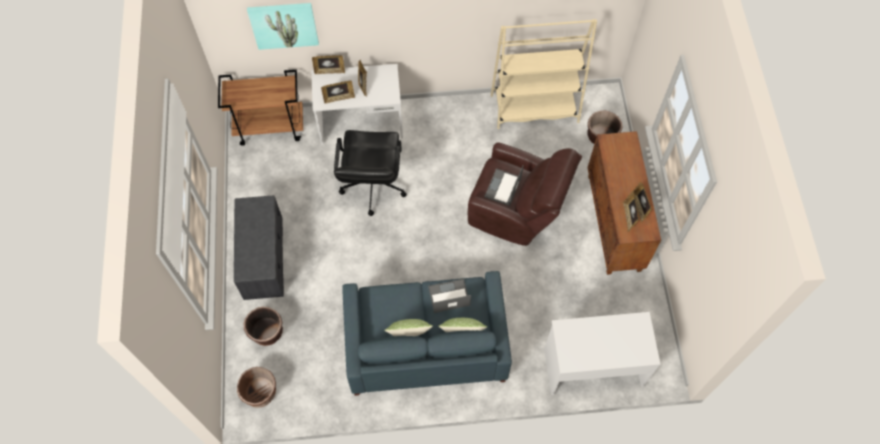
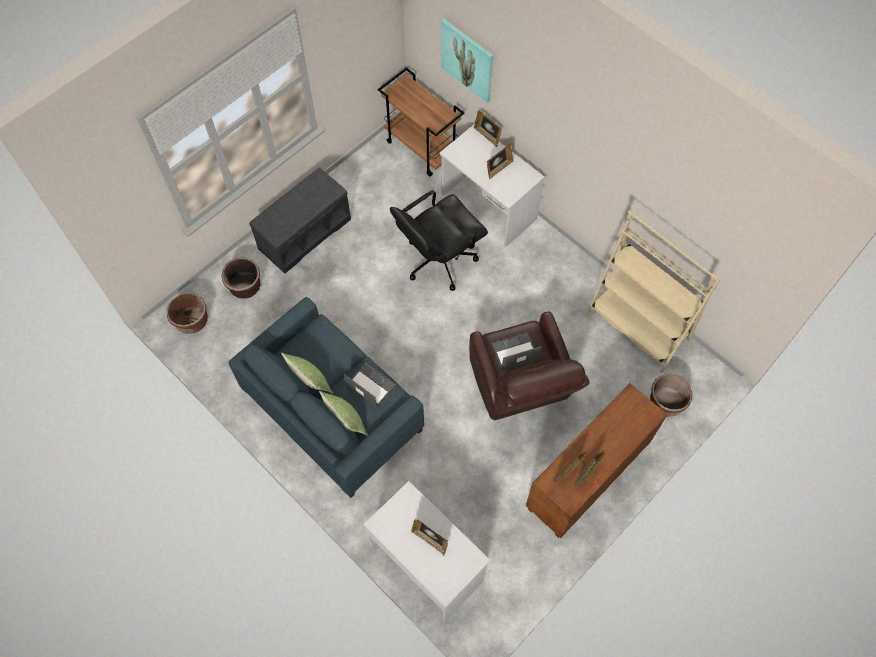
camera: 50 degrees right, 0 degrees up
(339, 98) = (468, 161): picture frame -> picture frame (430, 540)

